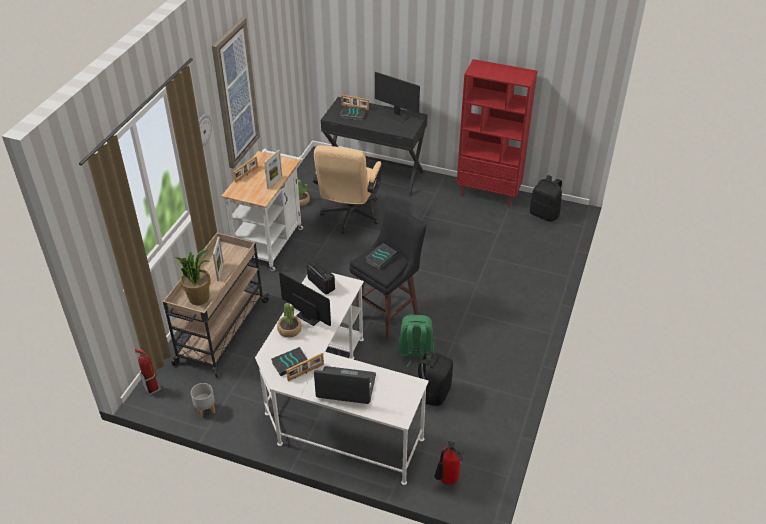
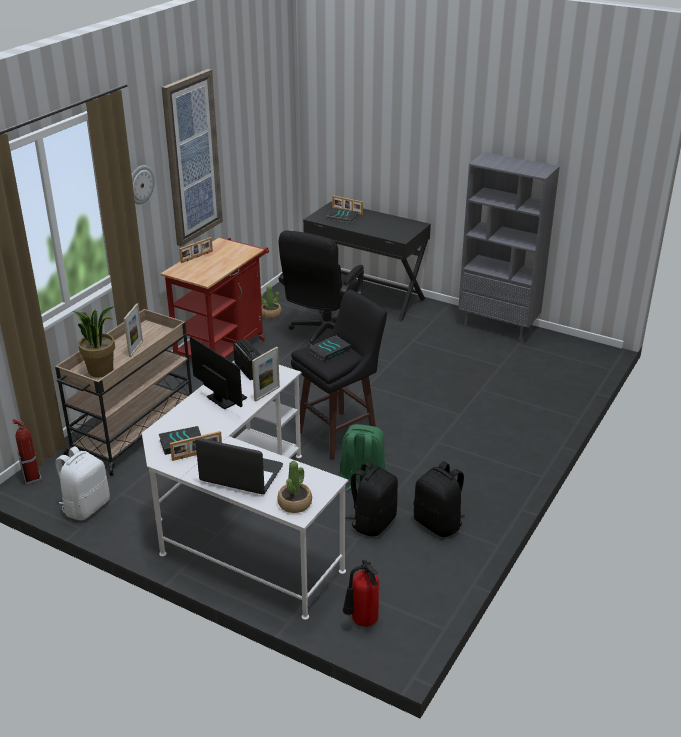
camera: 10 degrees right, 10 degrees down
(205, 409) = (86, 507): grey planter -> white backpack
(271, 241) = (223, 348): white cart -> red cart
(274, 183) = (226, 266): picture frame -> picture frame (267, 393)
(289, 330) = (194, 410): potted plant -> potted plant (295, 503)
(349, 217) = (323, 334): beige office chair -> black office chair
(395, 117) = (391, 223): monitor -> none
(488, 194) = (498, 327): red bookcase -> grey bookcase
(544, 214) = (564, 353): black backpack -> black backpack (438, 524)

